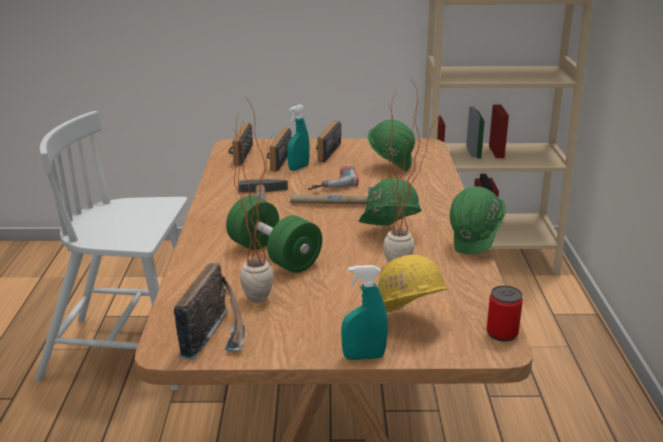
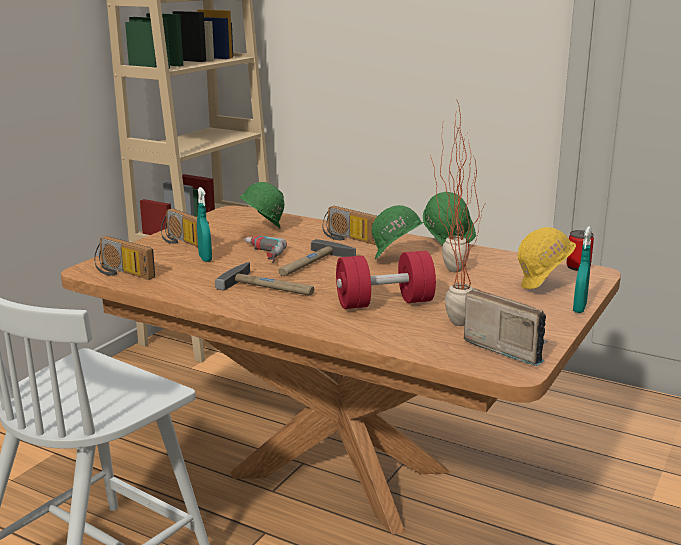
camera: 60 degrees left, 5 degrees down
(274, 255) = (384, 303): green dumbbell -> red dumbbell
(275, 160) = (167, 262): radio -> radio (348, 239)

